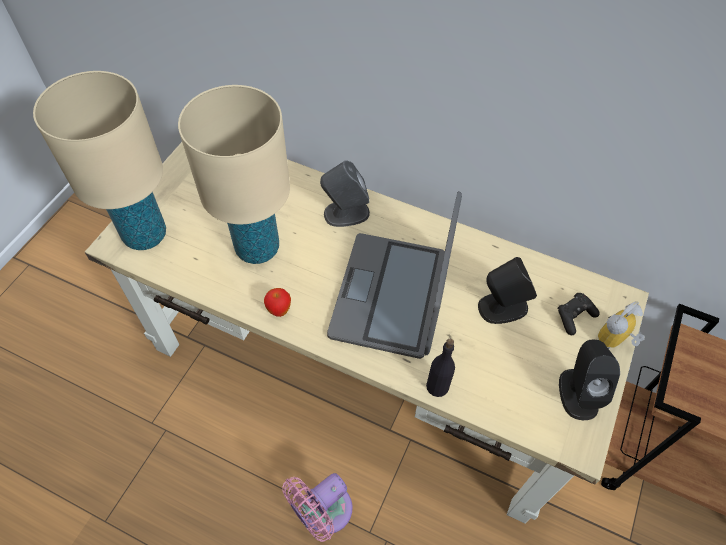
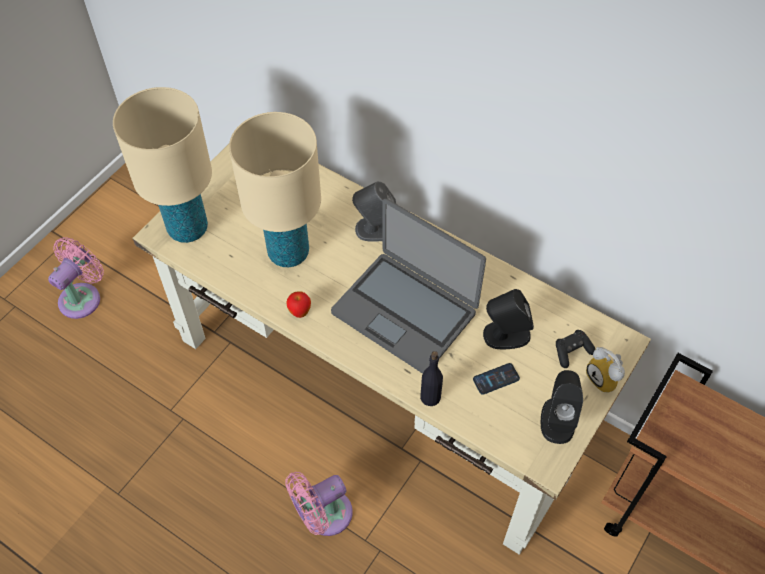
camera: 10 degrees right, 0 degrees up
(50, 319) = (83, 297): none -> pink fan
(392, 295) = (405, 311): laptop -> laptop turned 75 degrees counterclockwise
(503, 356) = (496, 379): none -> phone
(615, 341) = (605, 379): alarm clock -> alarm clock turned 90 degrees counterclockwise

